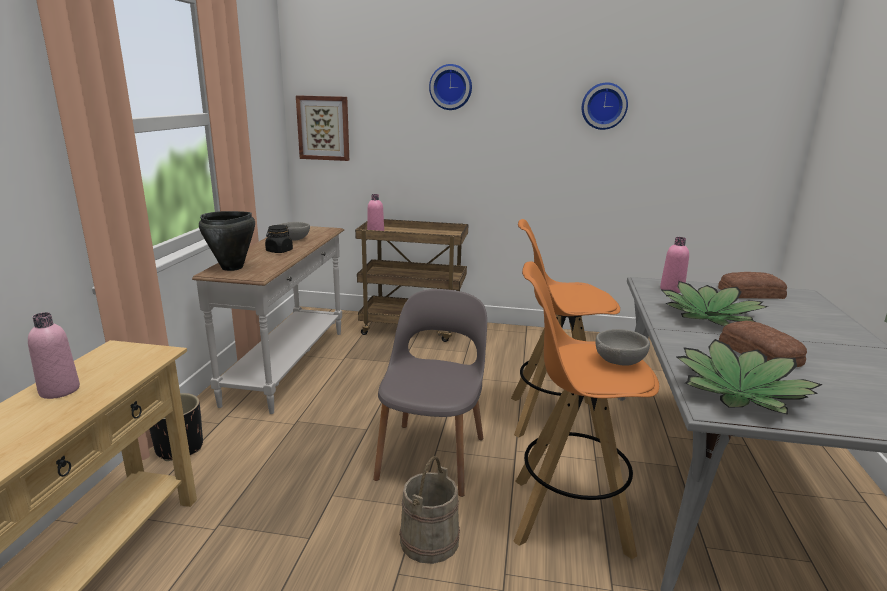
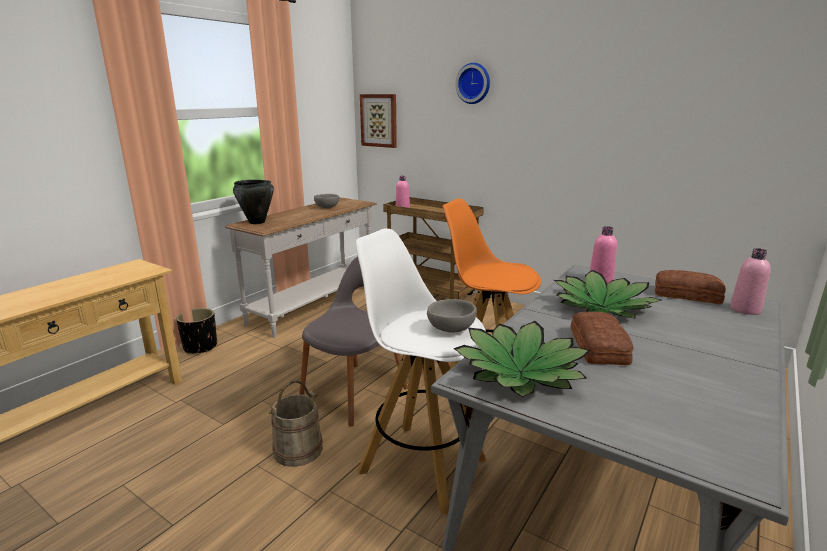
camera: 25 degrees right, 0 degrees up
(59, 390) = (77, 282): pink bottle -> pink bottle (745, 309)
(279, 251) = (304, 214): black jar -> none
(568, 515) = (421, 464): orange stool -> white stool
(604, 106) = (611, 97): wall clock -> none

